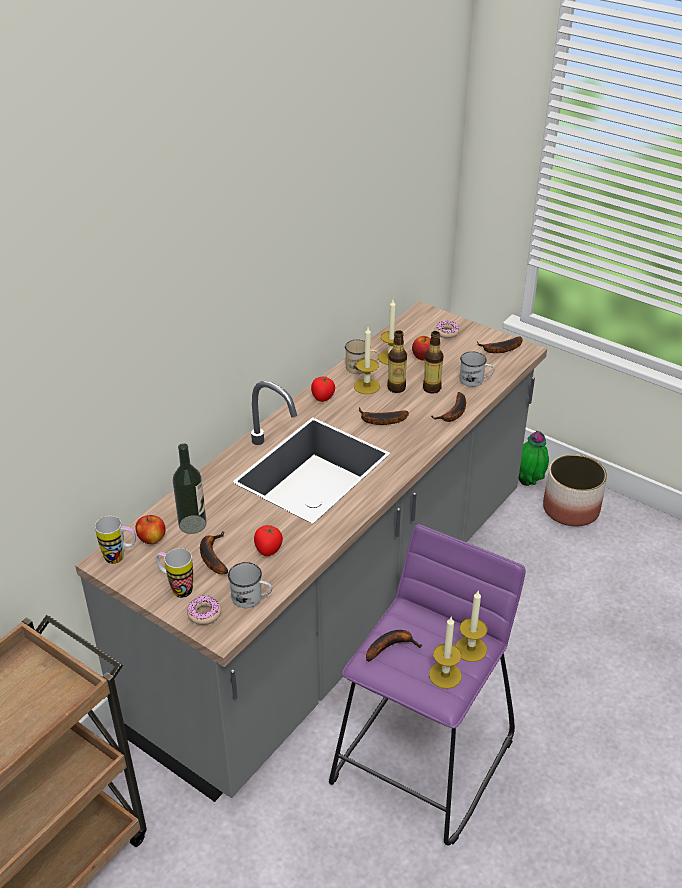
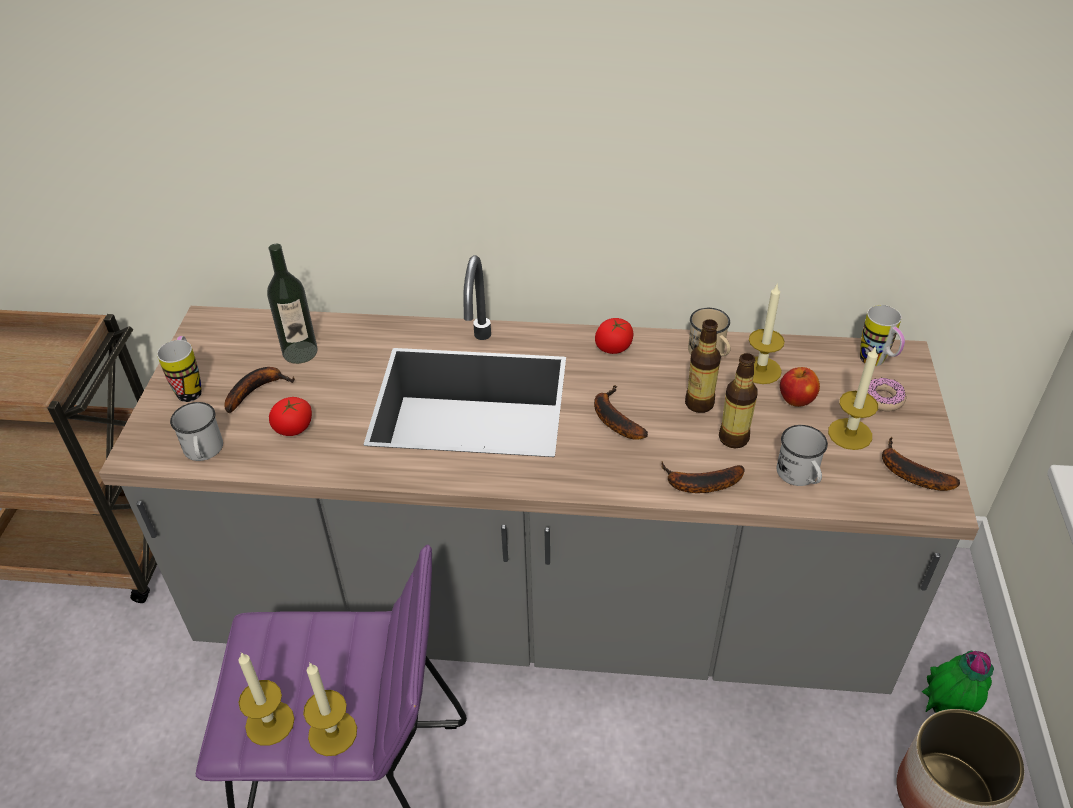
camera: 60 degrees right, 5 degrees up
(120, 557) = (217, 328): mug -> mug (877, 363)
(152, 539) = (258, 335): apple -> none
(204, 614) = (161, 426): donut -> none
(366, 386) = (675, 375): candle -> candle (850, 434)
(391, 646) = (293, 641): banana -> none

